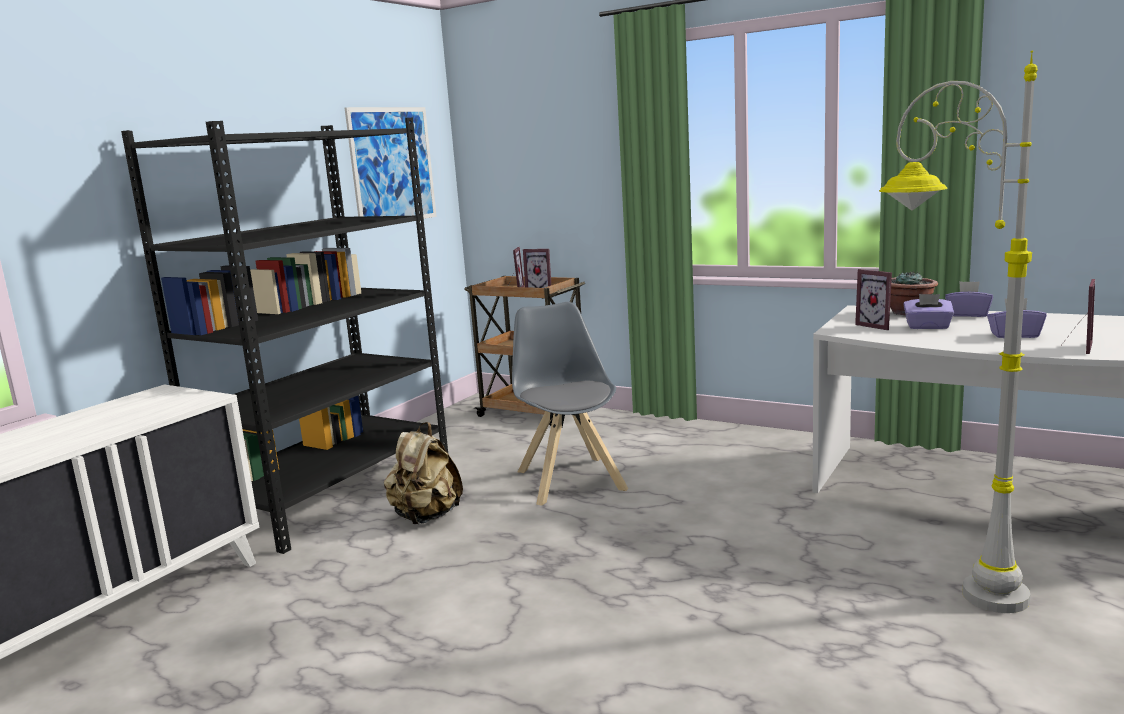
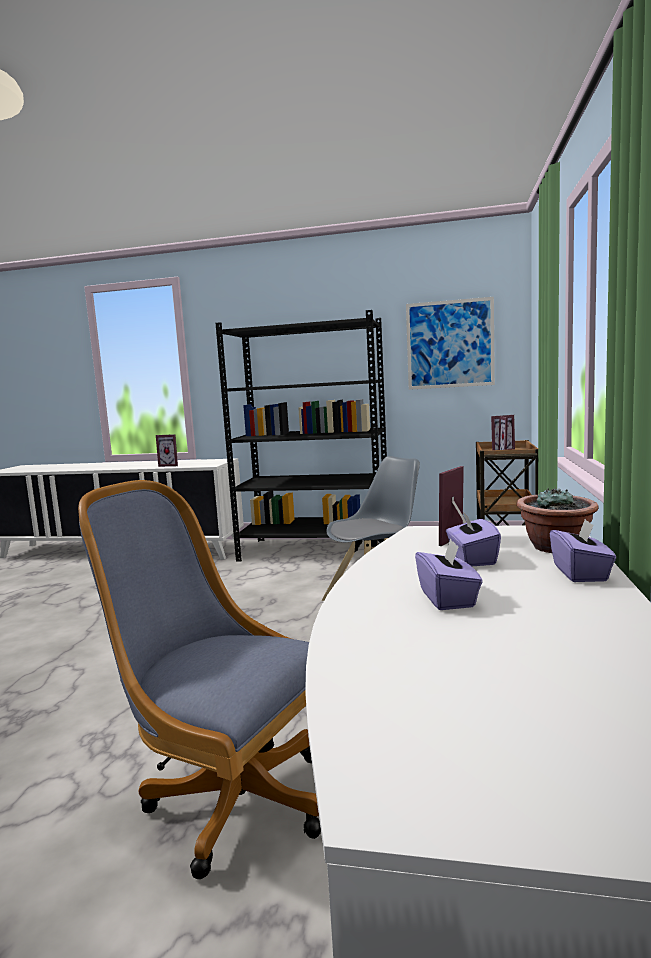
camera: 70 degrees right, 5 degrees down
(426, 517) = (291, 577): beige backpack -> none
(943, 578) = (226, 797): grey floor lamp -> blue office chair
(1075, 347) = (380, 632): picture frame -> picture frame (170, 465)

